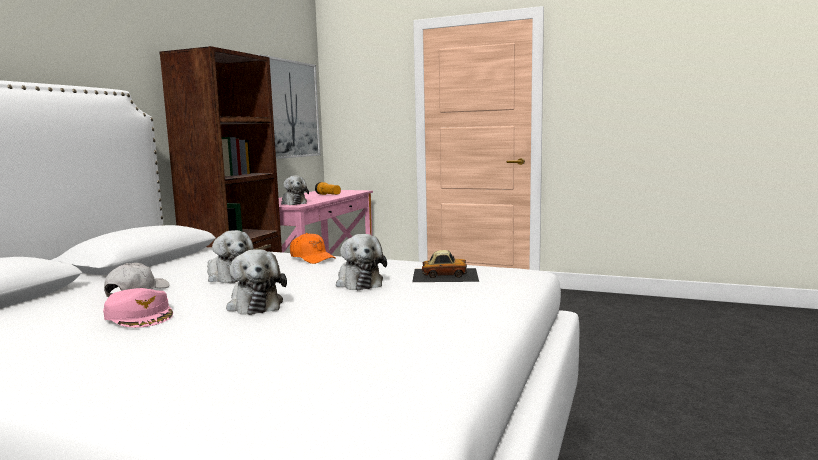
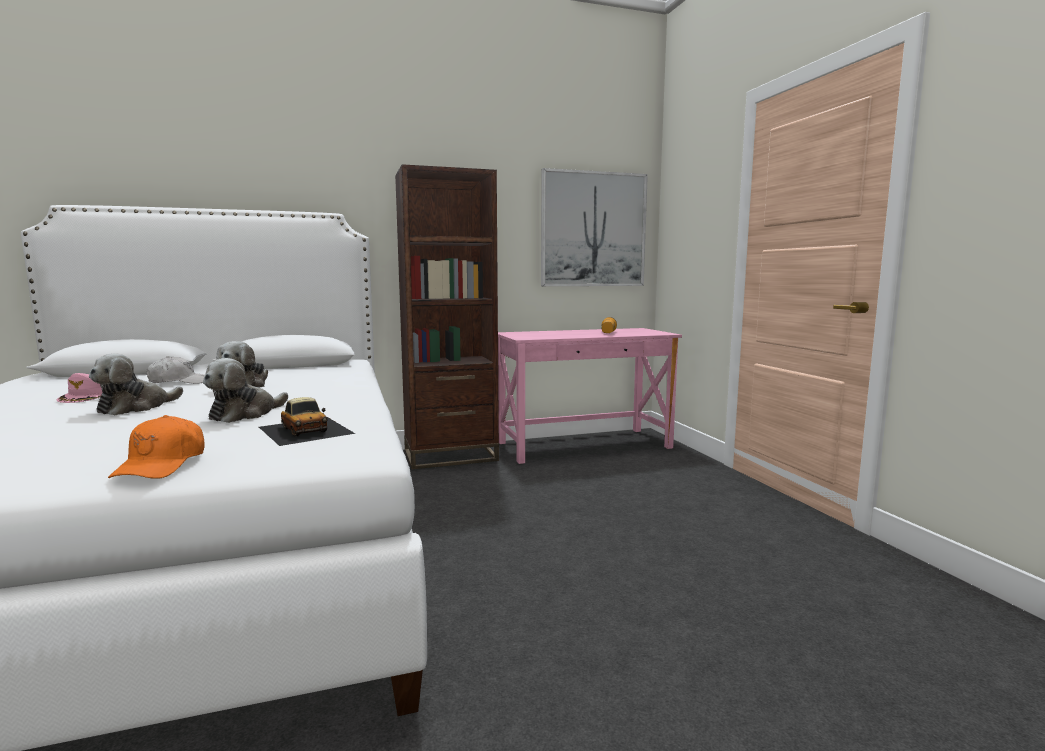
camera: 50 degrees right, 0 degrees up
(293, 203) = (534, 336): plush toy -> none
(312, 258) = (343, 387): orange cap -> orange cap (162, 465)

